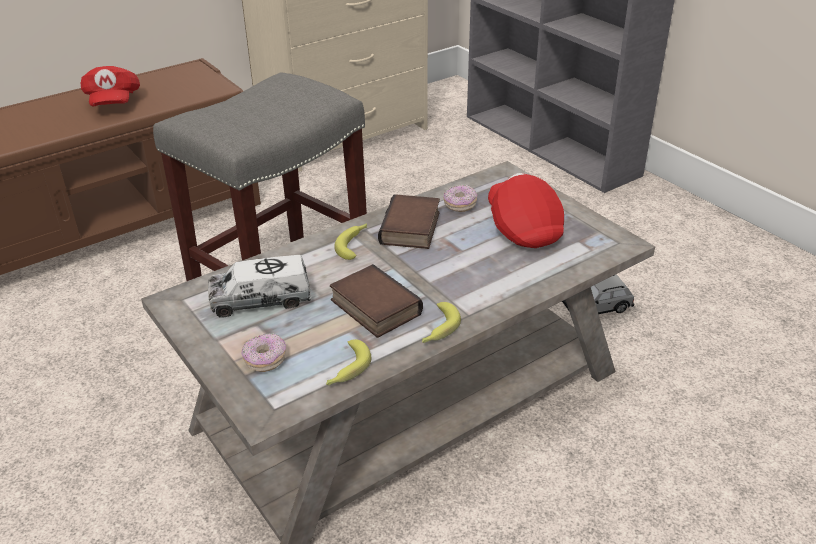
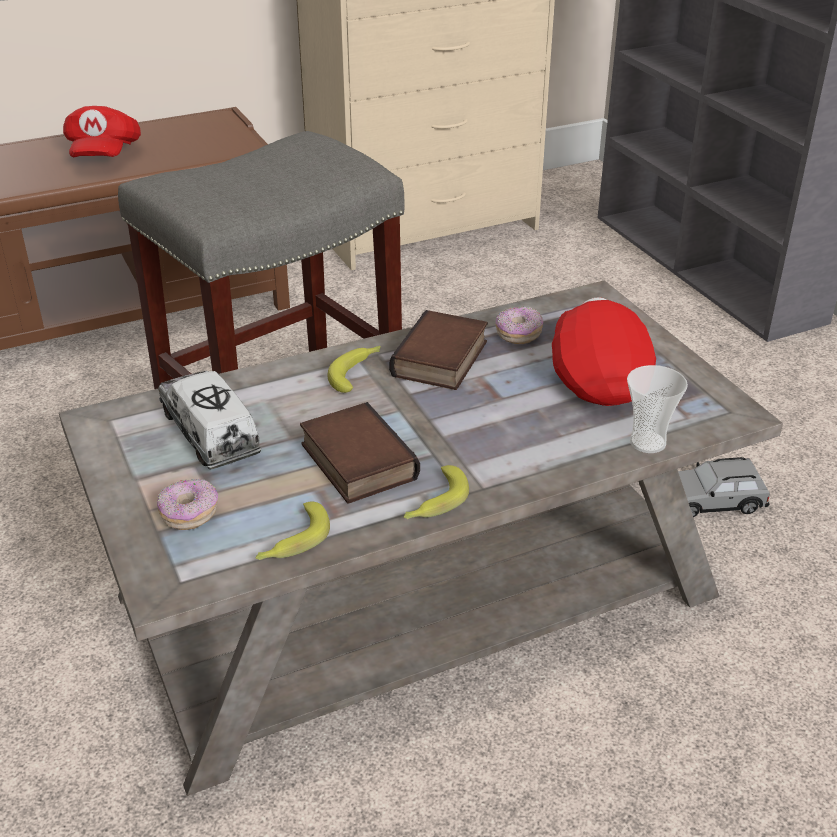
camera: 10 degrees right, 0 degrees up
(261, 300) = (210, 433): toy truck -> toy truck turned 60 degrees clockwise
(570, 270) = (647, 442): none -> cup

